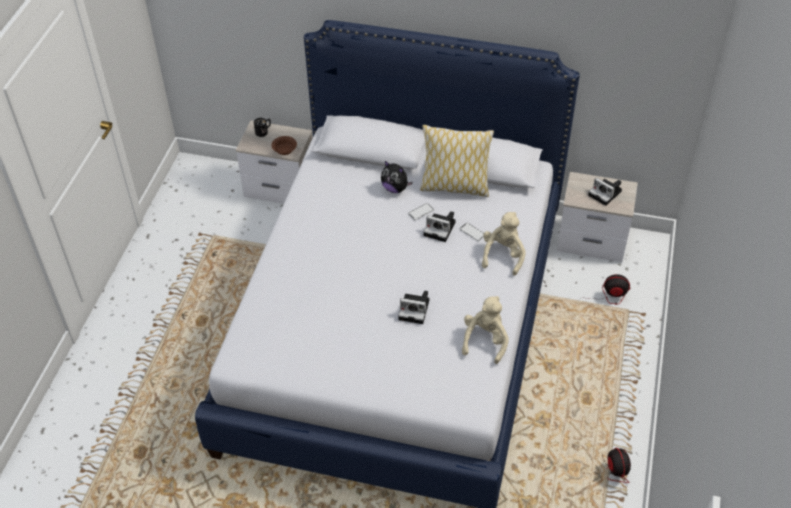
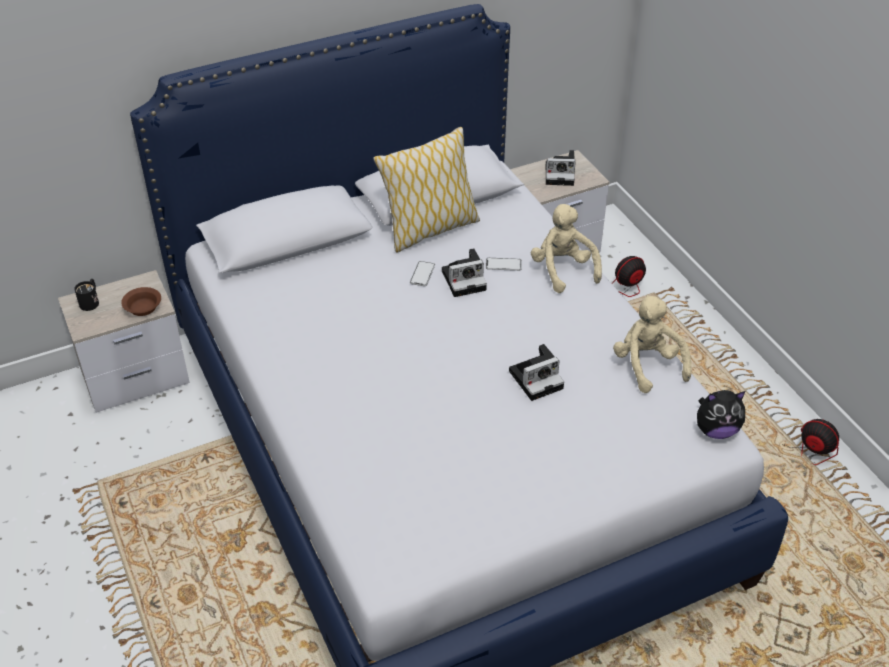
camera: 40 degrees left, 5 degrees down
(395, 188) = (364, 265): plush toy -> plush toy (716, 430)

